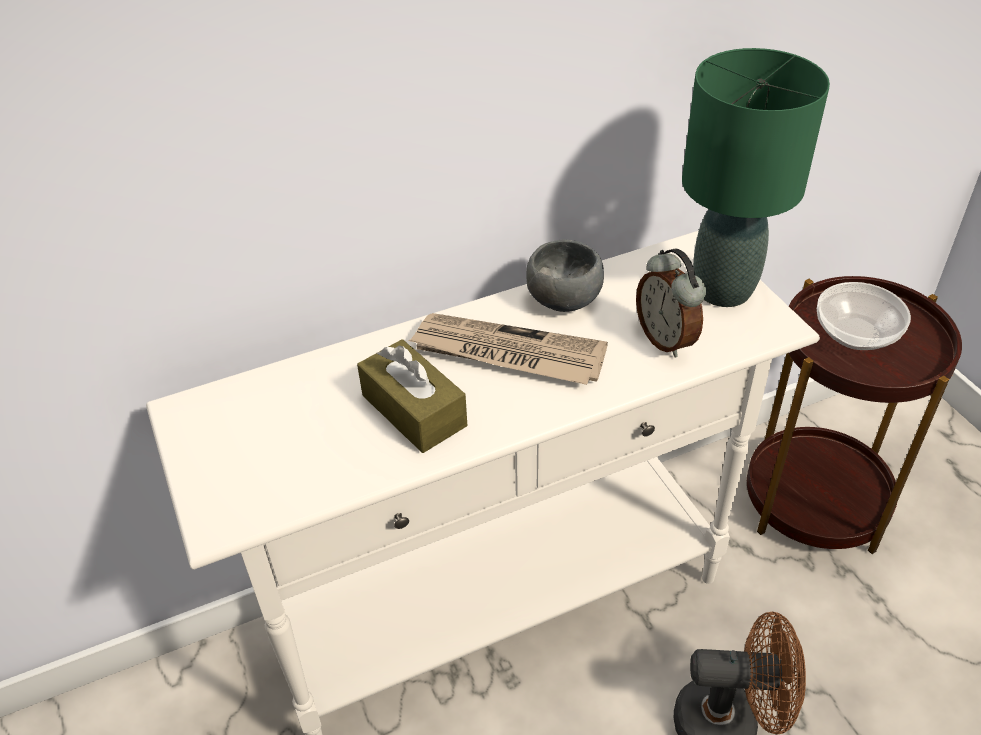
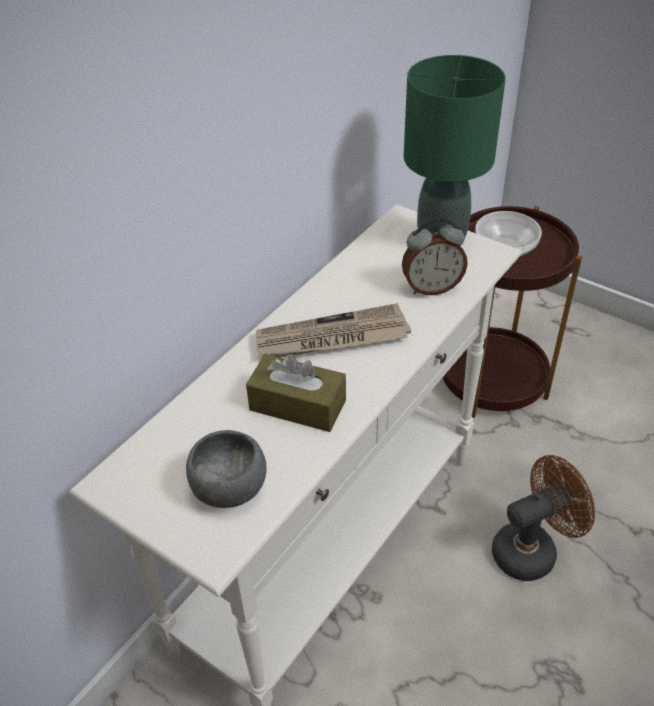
camera: 30 degrees left, 0 degrees up
(562, 298) = (338, 285): grey bowl -> grey bowl (227, 487)
(666, 339) = (431, 288): alarm clock -> alarm clock turned 45 degrees counterclockwise

